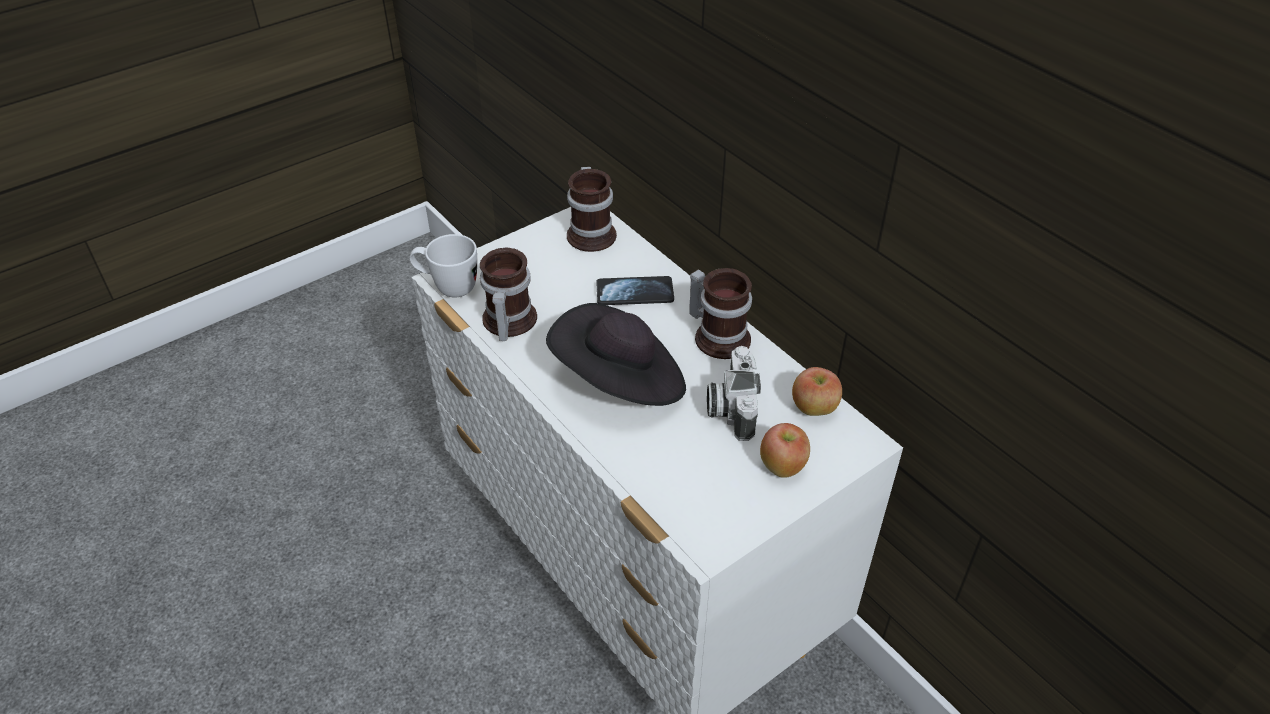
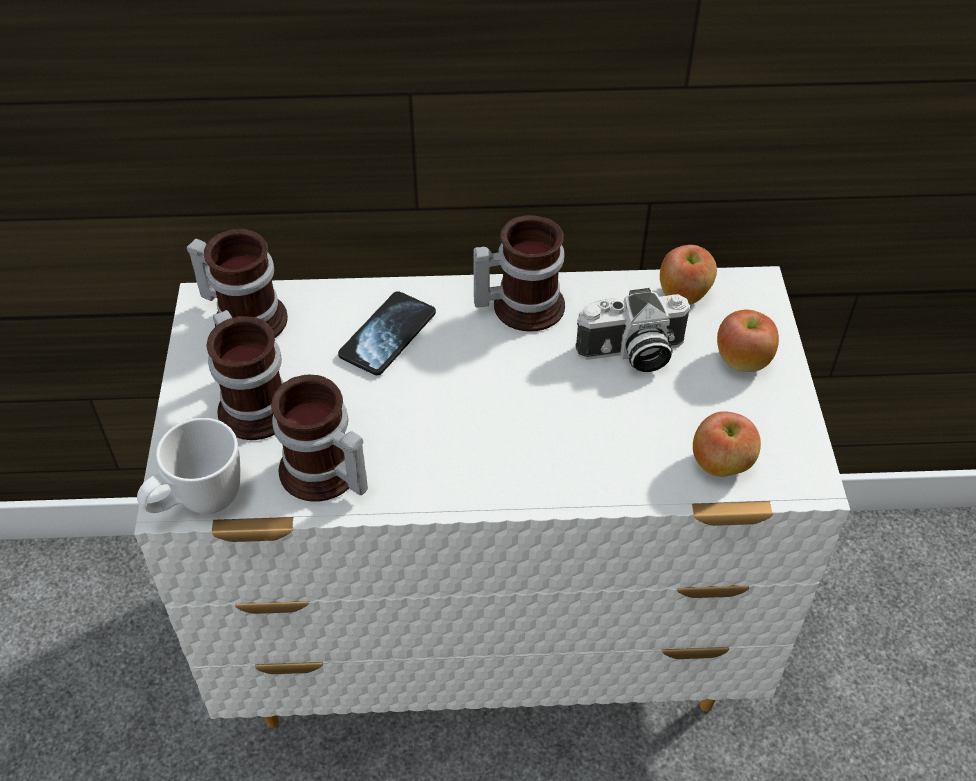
camera: 55 degrees left, 5 degrees up
(534, 270) = (256, 403): none -> mug
(620, 382) = (519, 423): black hat -> none
(675, 496) = (721, 465): none -> apple
(731, 407) = (631, 354): camera -> camera turned 45 degrees counterclockwise

